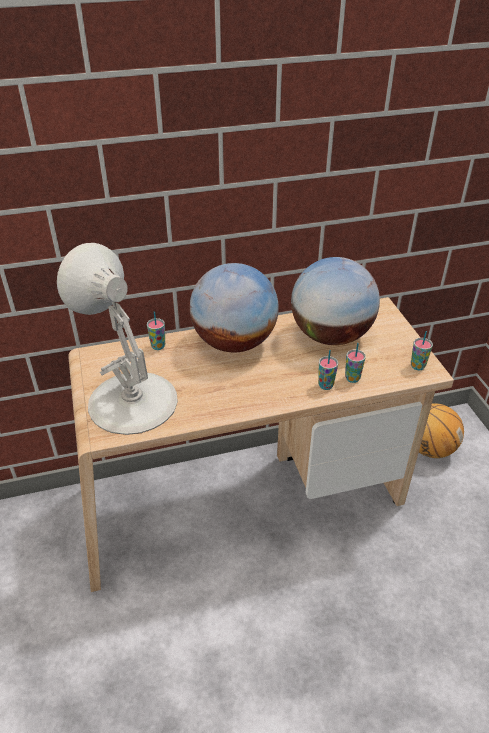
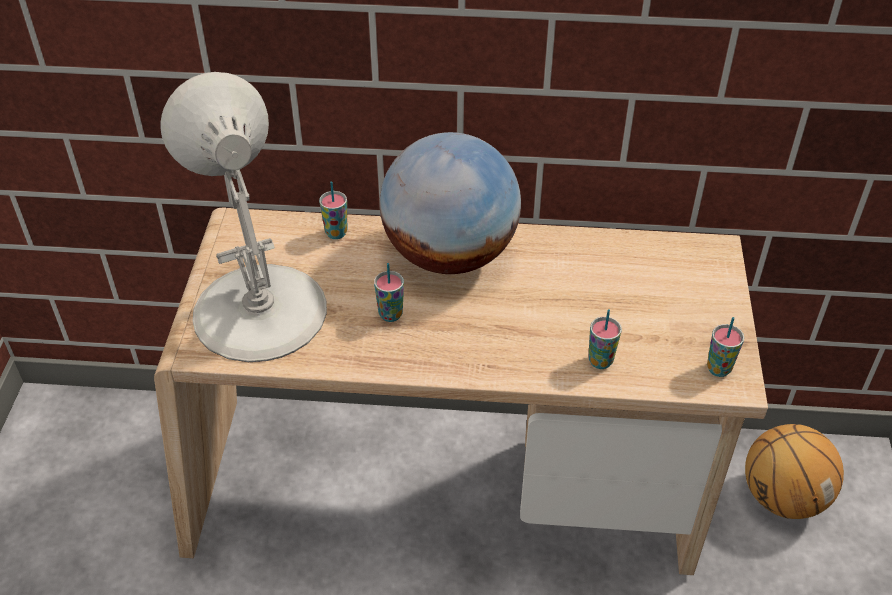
camera: 20 degrees right, 5 degrees up
(325, 385) = (552, 362): cup -> cup (390, 314)
(331, 336) = (605, 281): globe -> none

